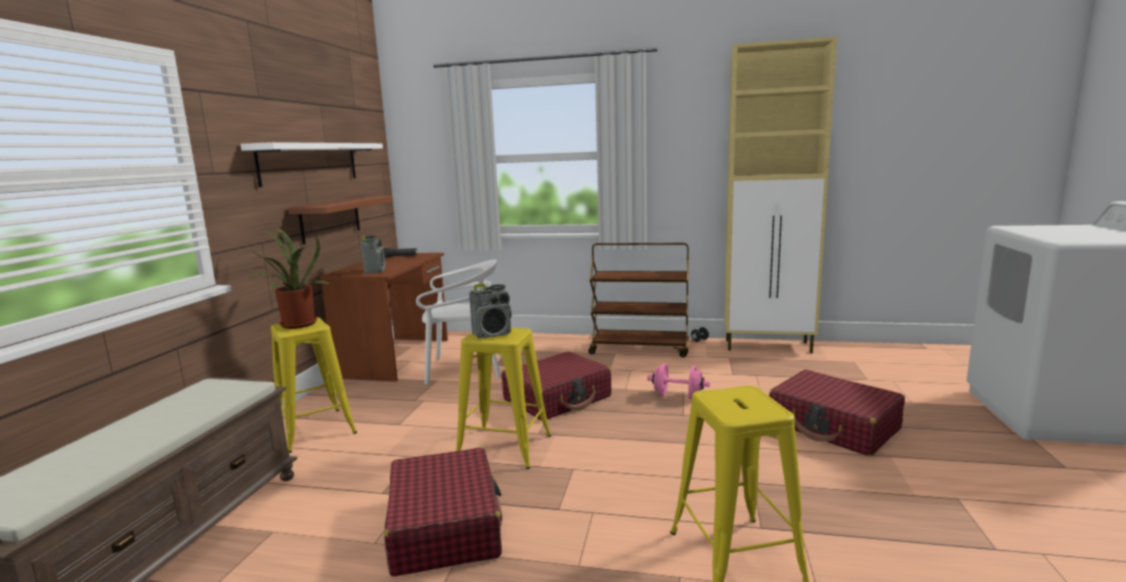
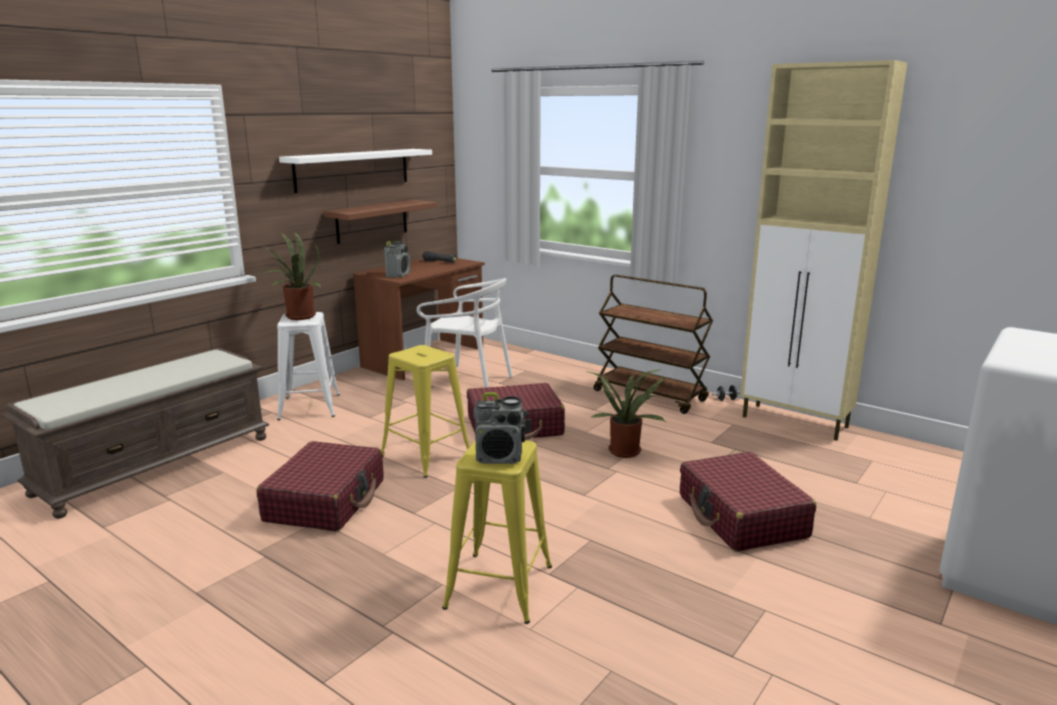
camera: 25 degrees right, 5 degrees up
(315, 429) = (309, 407): yellow stool -> white stool
(492, 334) = (417, 353): radio -> radio (499, 458)
(678, 396) = (626, 450): pink dumbbell -> potted plant

